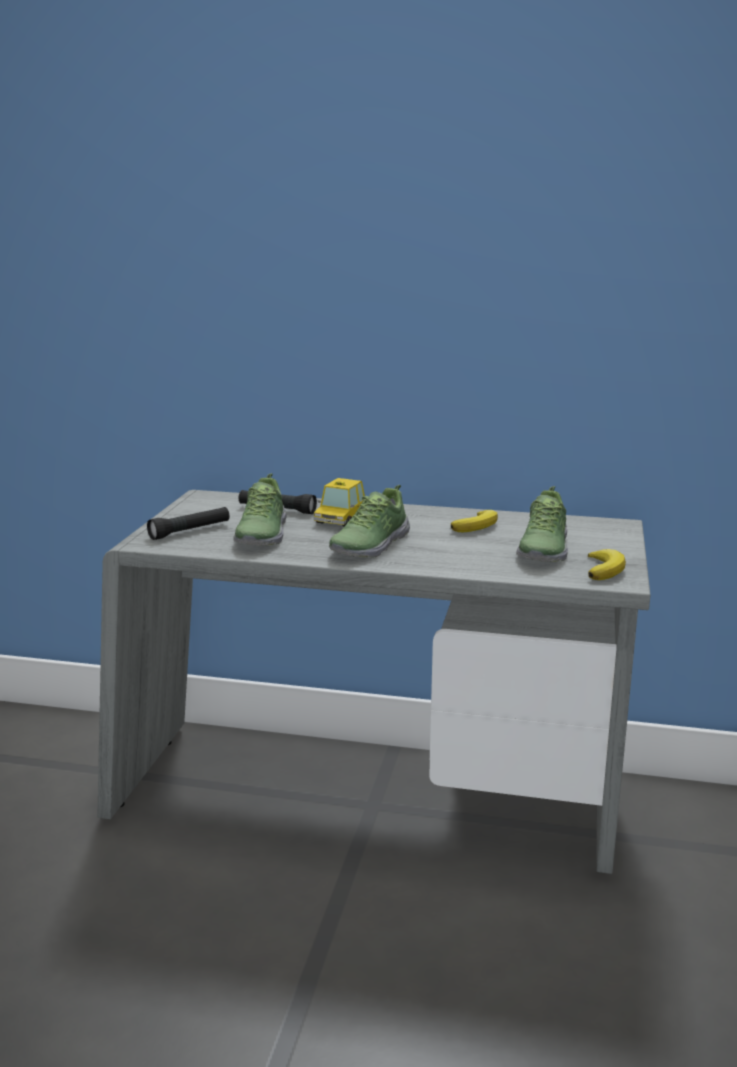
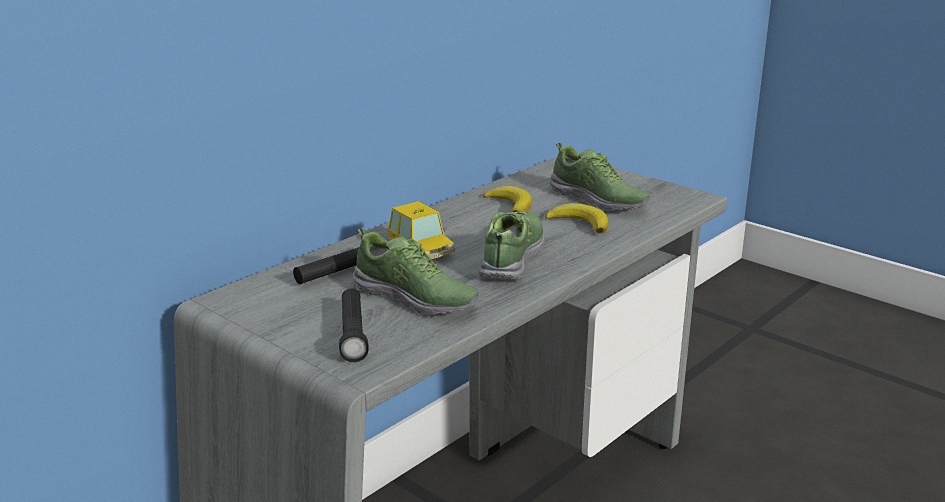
camera: 60 degrees left, 5 degrees up
(369, 545) = (513, 258): shoe -> shoe turned 135 degrees counterclockwise
(604, 569) = (666, 195): banana -> banana (580, 223)

